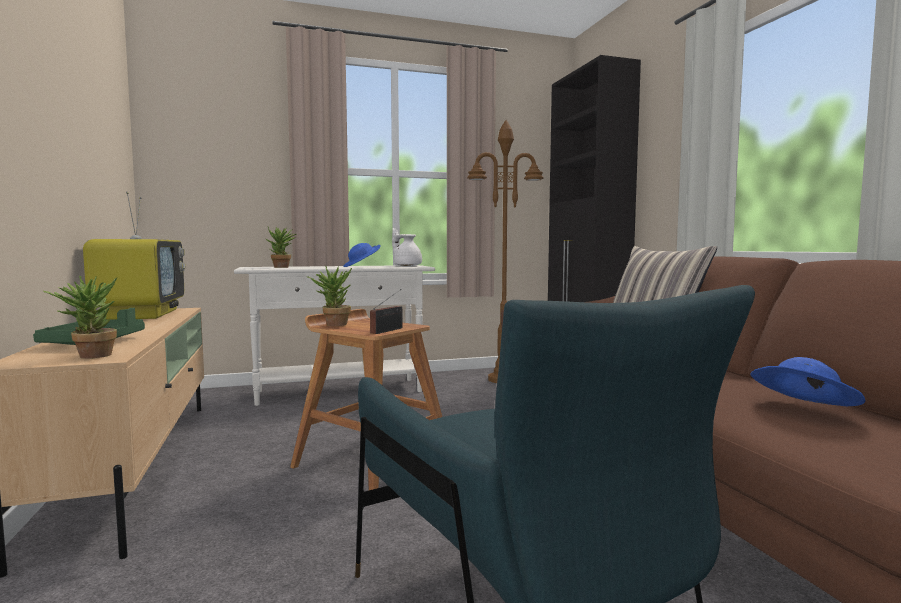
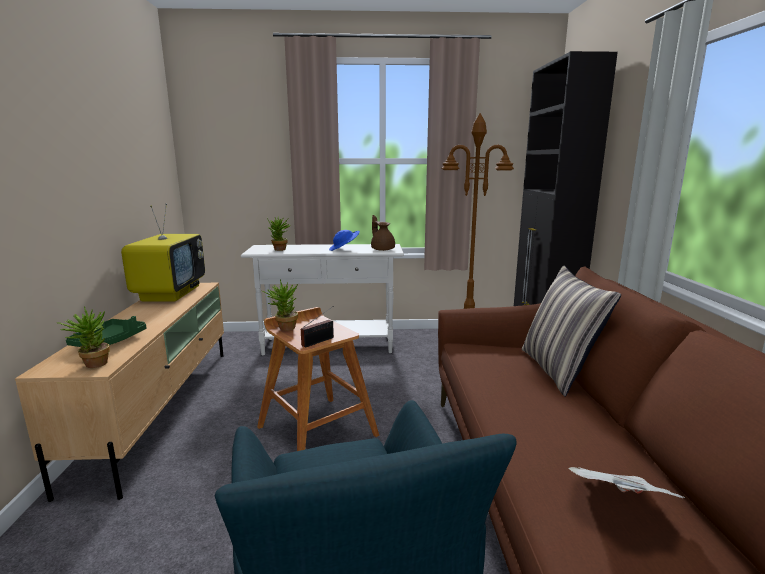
camera: 15 degrees right, 10 degrees up
(407, 266) = (382, 249): white teapot -> brown teapot
(801, 409) = (620, 504): blue hat -> newspaper

